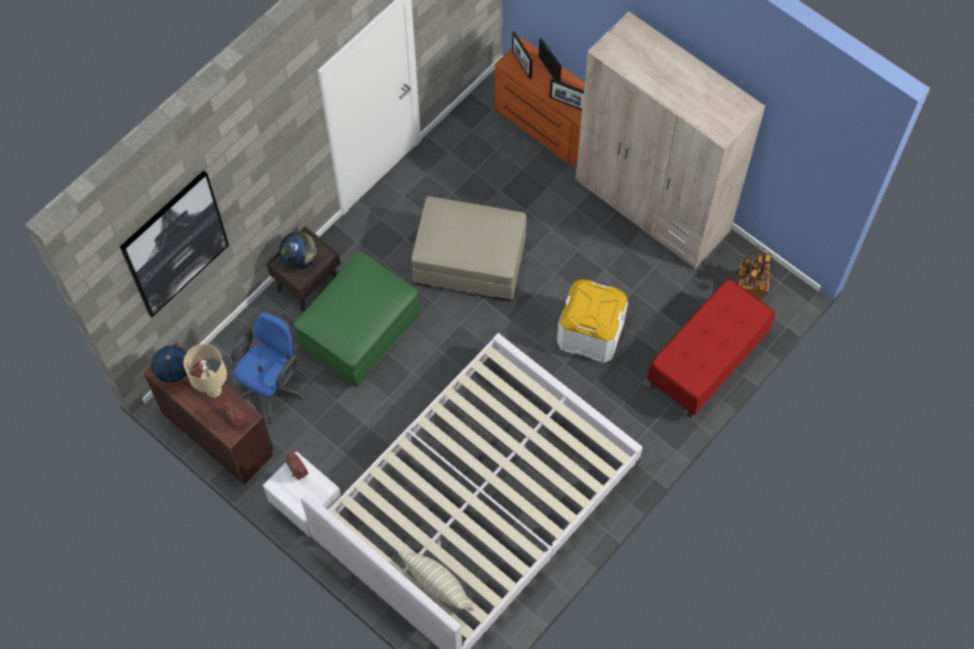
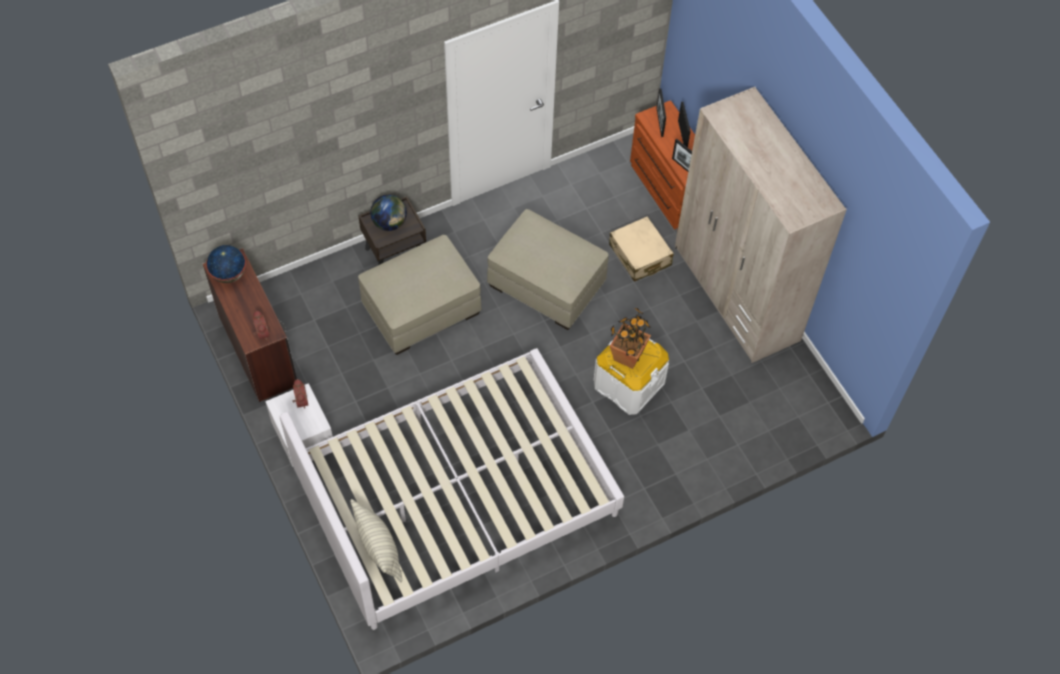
camera: 20 degrees right, 5 degrees down
(175, 244) = (261, 152): picture -> none
(214, 390) = (255, 300): beige table lamp -> none
(272, 387) = (323, 328): blue office chair -> none
(360, 331) = (422, 308): green ottoman -> beige ottoman
(546, 200) = (640, 255): none -> beige suitcase
(706, 362) = (726, 449): red bench -> none
(749, 290) = (795, 399): potted plant -> potted plant (627, 356)

